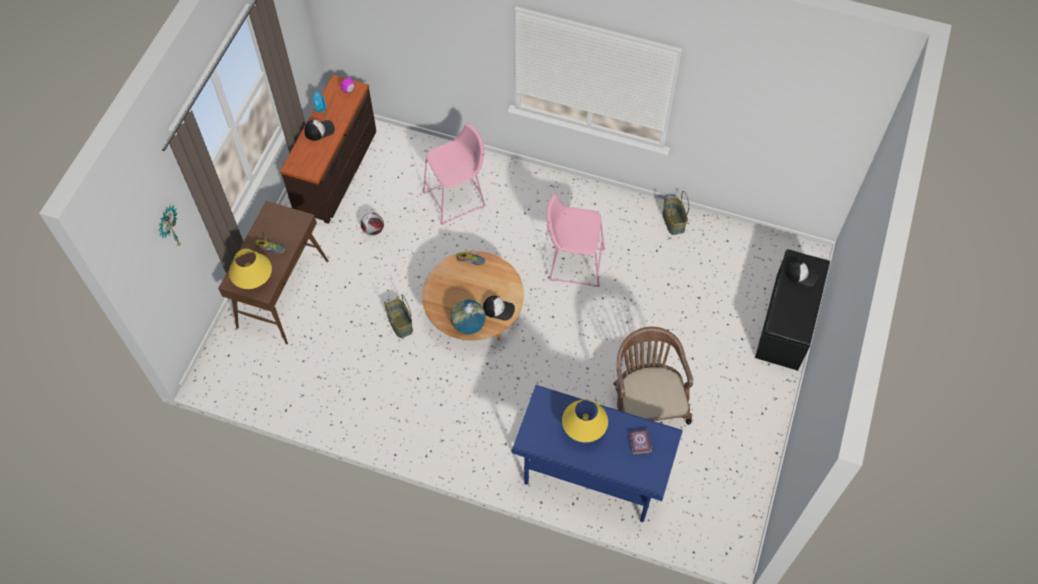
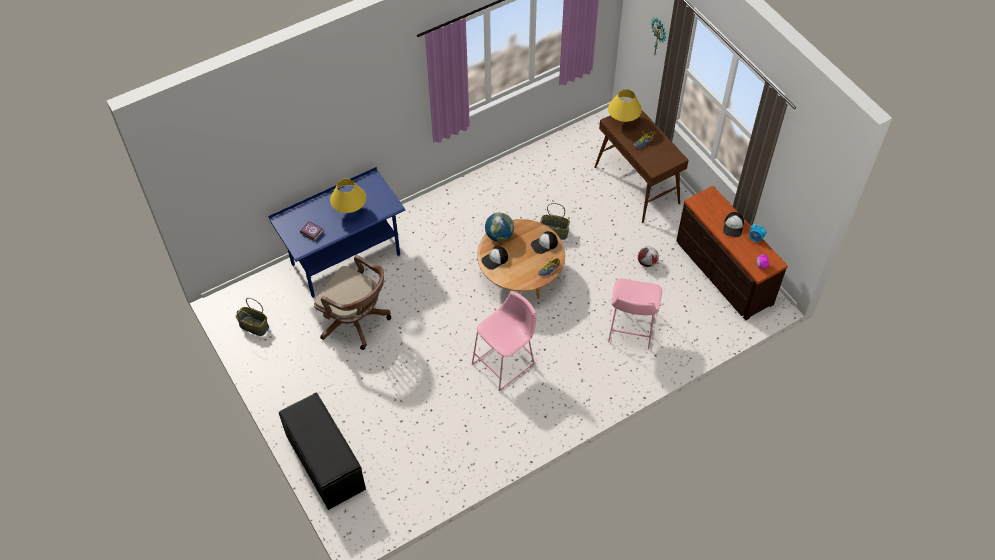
camera: 130 degrees right, 5 degrees down
(674, 221) = (479, 458): basket -> basket (253, 326)
(801, 274) = (330, 455): cap -> cap (544, 244)

